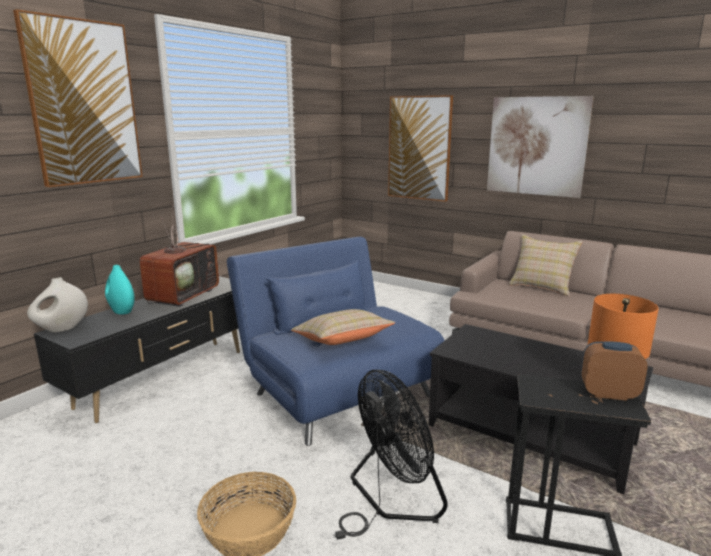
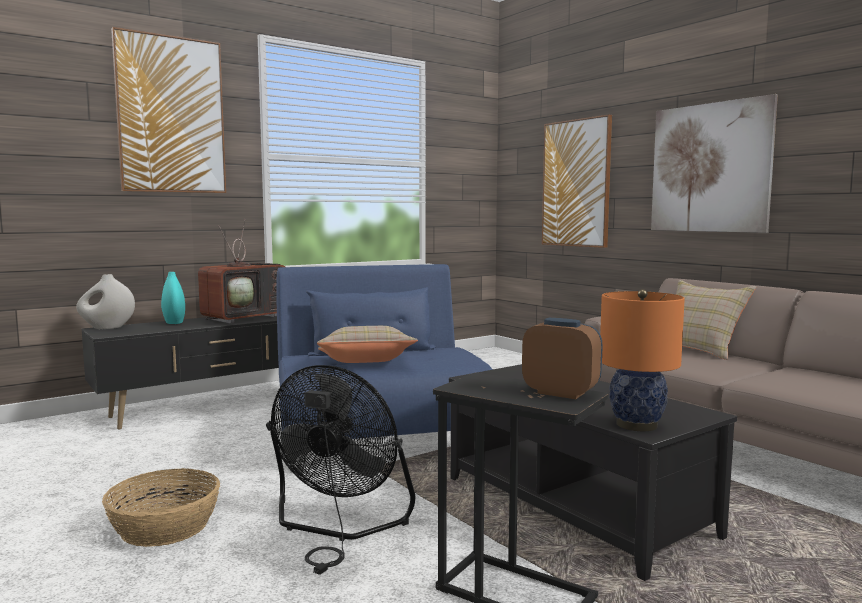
camera: 20 degrees right, 10 degrees down
(383, 495) = (331, 526): black fan -> black fan turned 60 degrees counterclockwise

